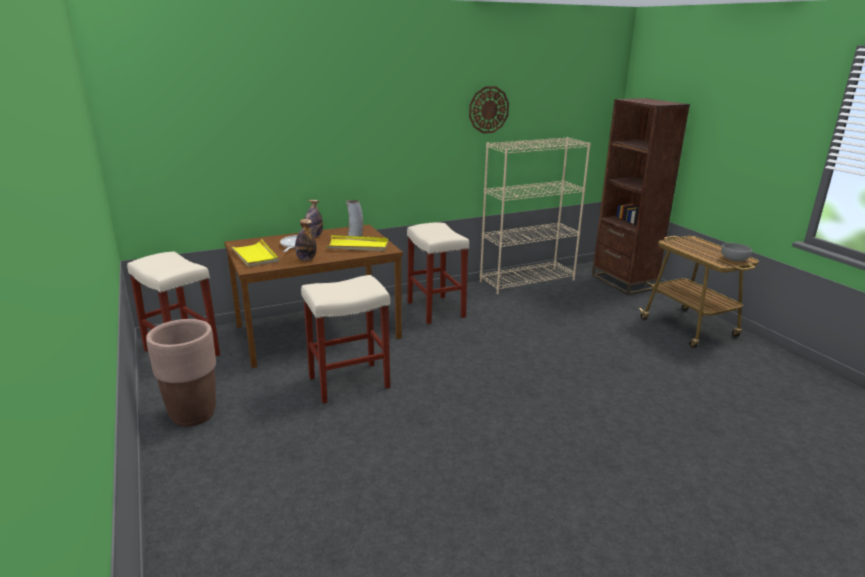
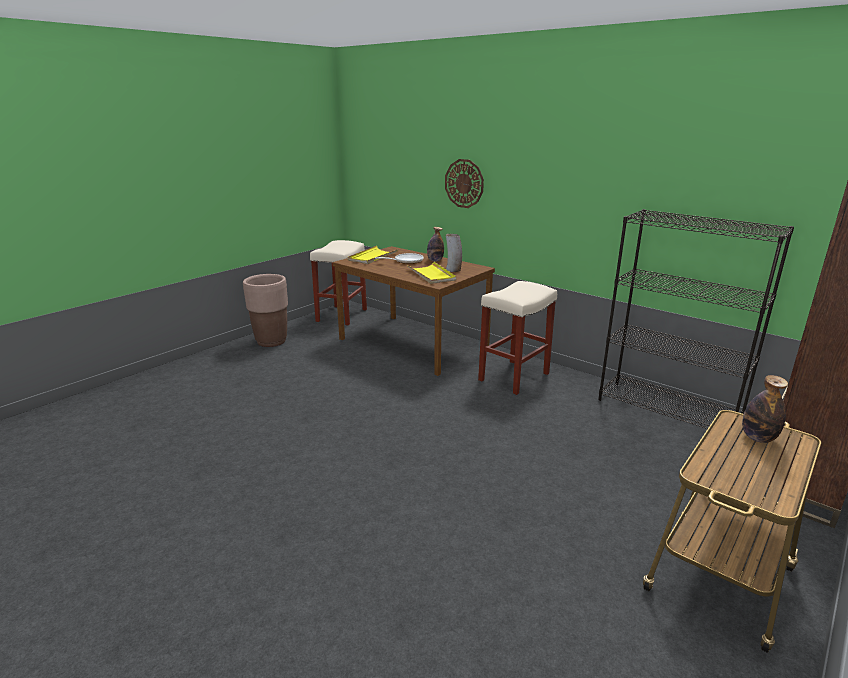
camera: 65 degrees right, 0 degrees up
(306, 259) = (382, 269): bottle -> bottle (758, 438)
(348, 383) = (344, 375): beige stool -> none
(488, 110) = (653, 166): wall clock -> wall clock (464, 183)
(527, 280) = (668, 410): beige bookcase -> black bookcase
(734, 259) = (748, 486): grey bowl -> none

